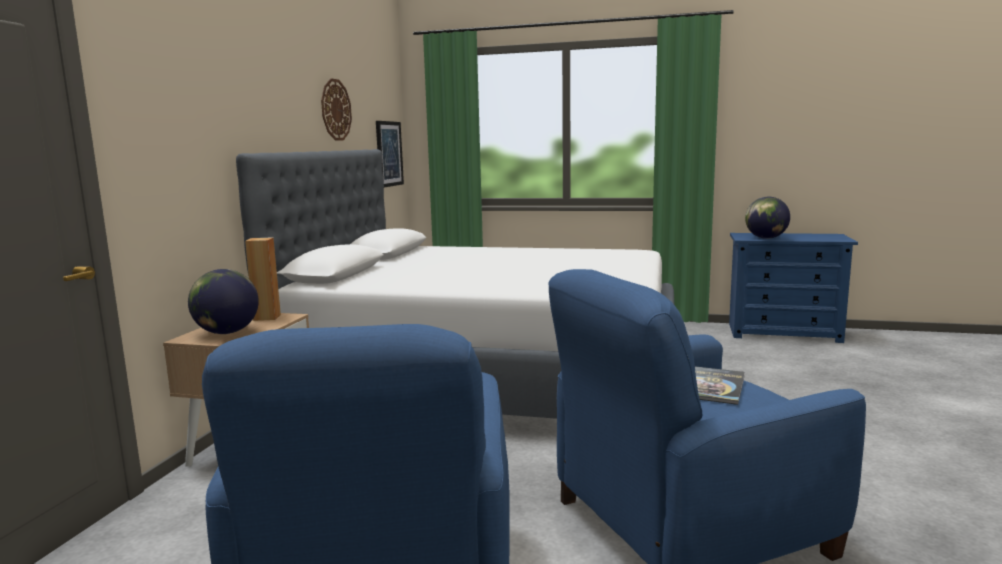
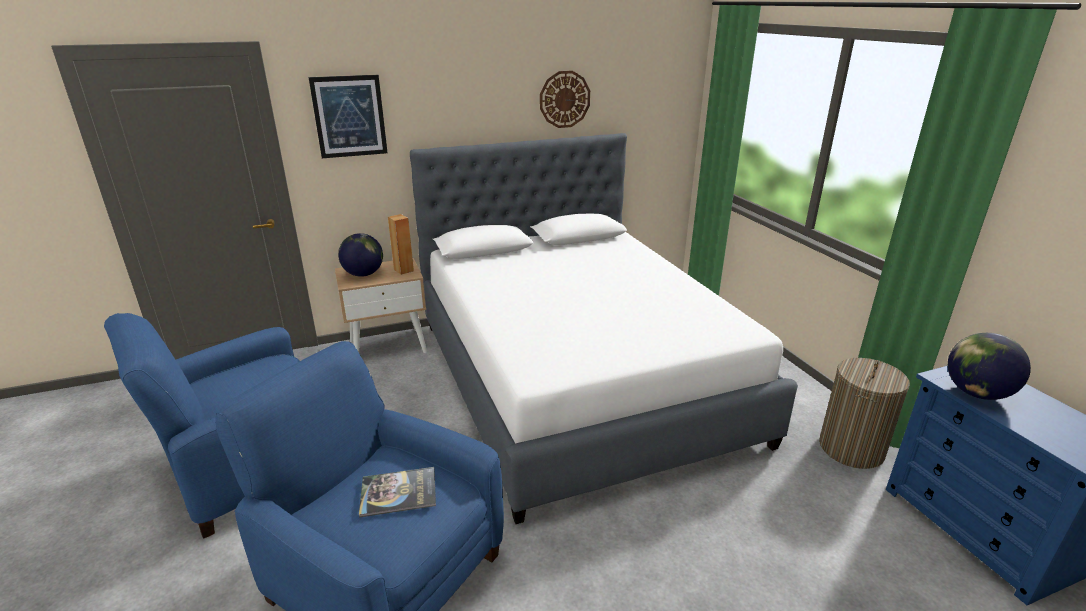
camera: 55 degrees right, 15 degrees up
(388, 154) = (660, 133): picture -> picture (349, 116)
(688, 332) = (851, 449): none -> laundry basket

